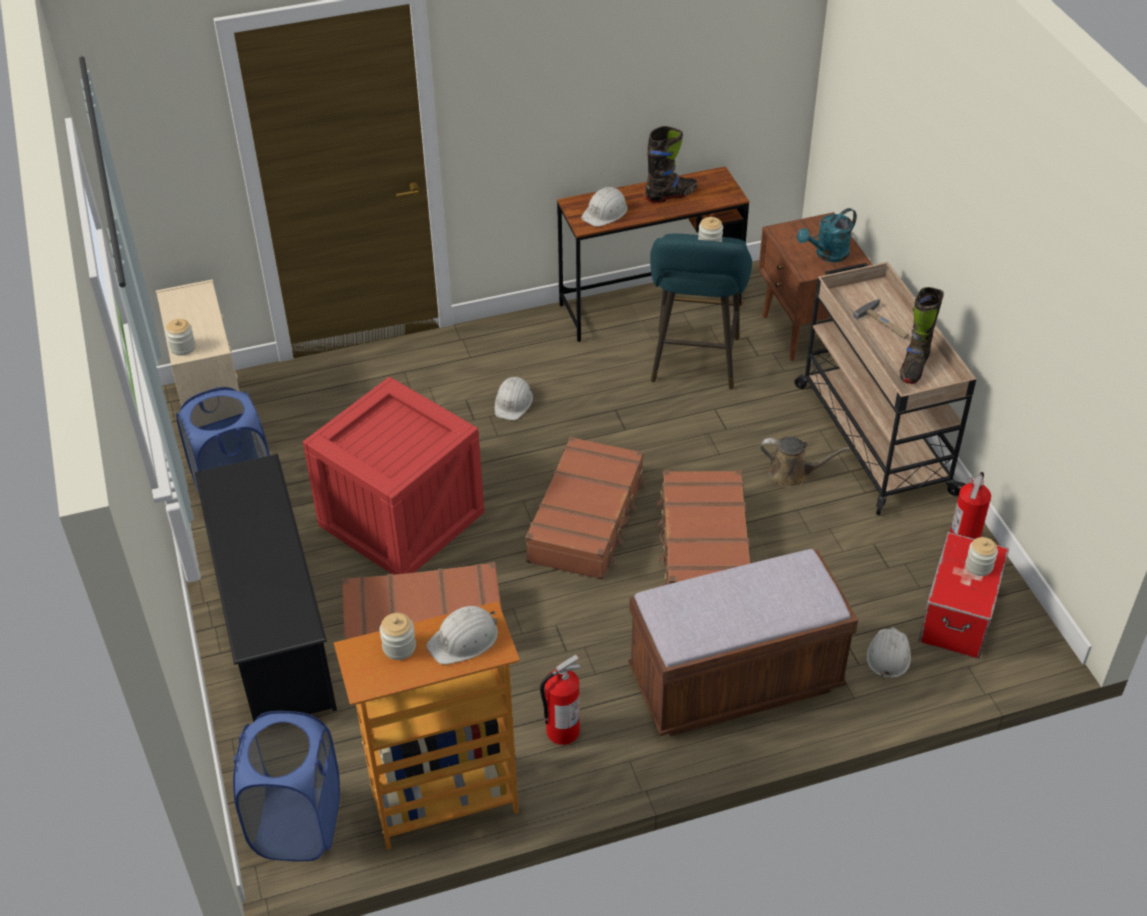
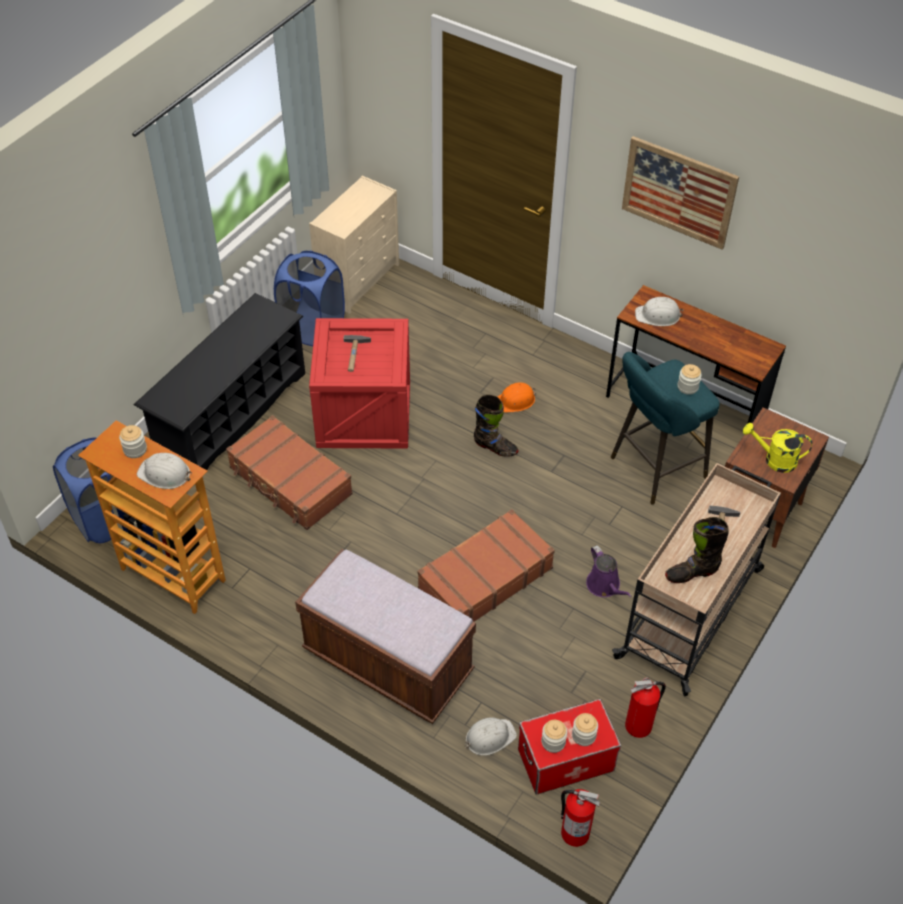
camera: 50 degrees right, 5 degrees up
(183, 347) = (328, 218): jar -> jar (553, 742)
(388, 443) = (355, 355): none -> hammer
(513, 402) = (515, 401): white hard hat -> orange hard hat
(562, 731) = (271, 597): fire extinguisher -> fire extinguisher (574, 832)
(576, 65) = (679, 192): none -> picture
(587, 519) = (452, 502): brown suitcase -> none
(671, 195) = (717, 336): black boot -> black boot (495, 447)
(792, 474) = (605, 586): brown watering can -> purple watering can
(827, 255) = (774, 460): turquoise watering can -> yellow watering can

